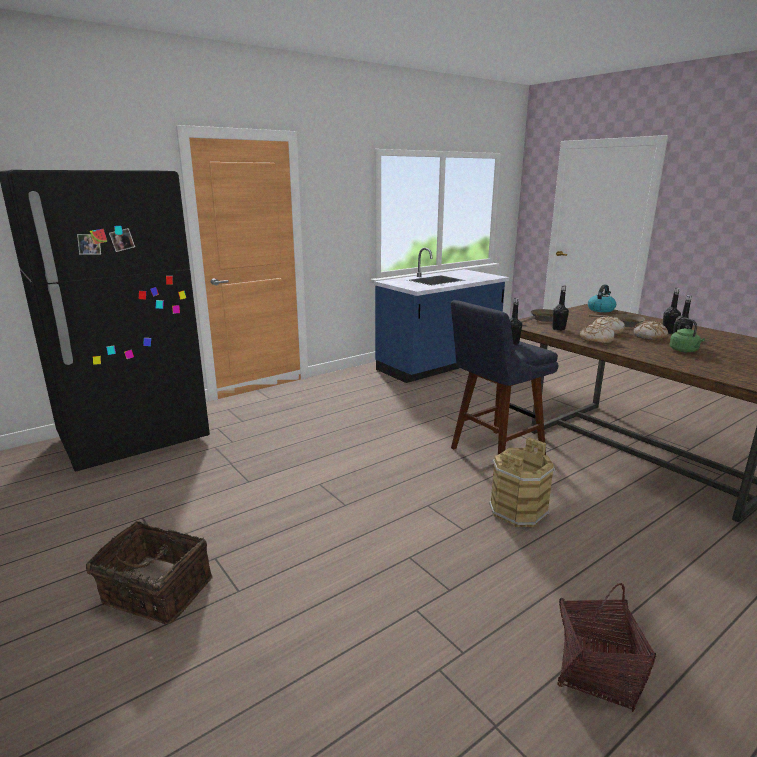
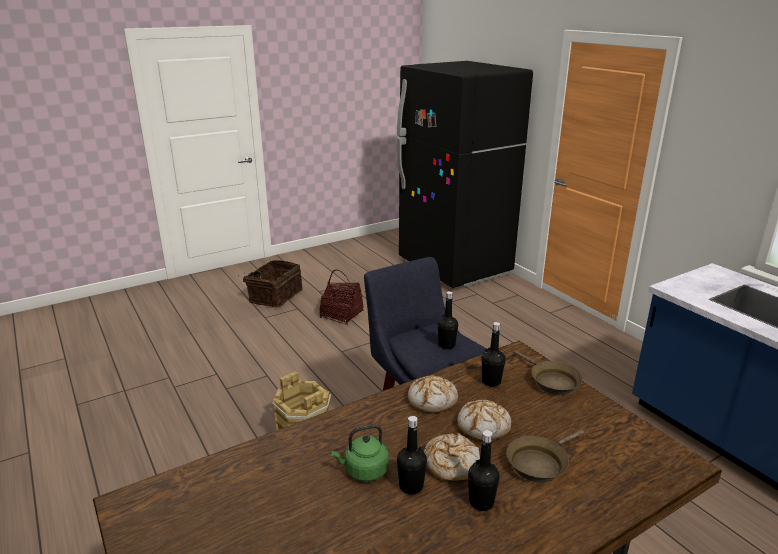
camera: 95 degrees right, 5 degrees up
(596, 672) = (125, 435): basket -> basket (341, 314)
(601, 309) = (661, 471): kettle -> none

